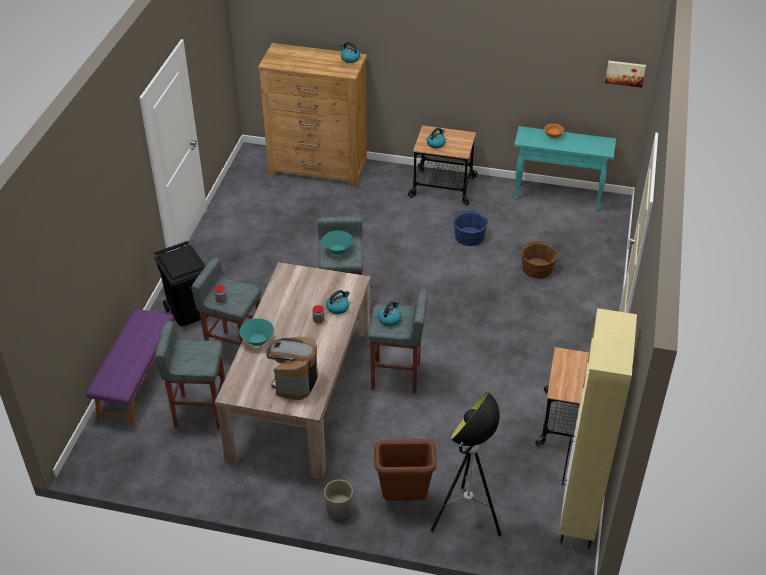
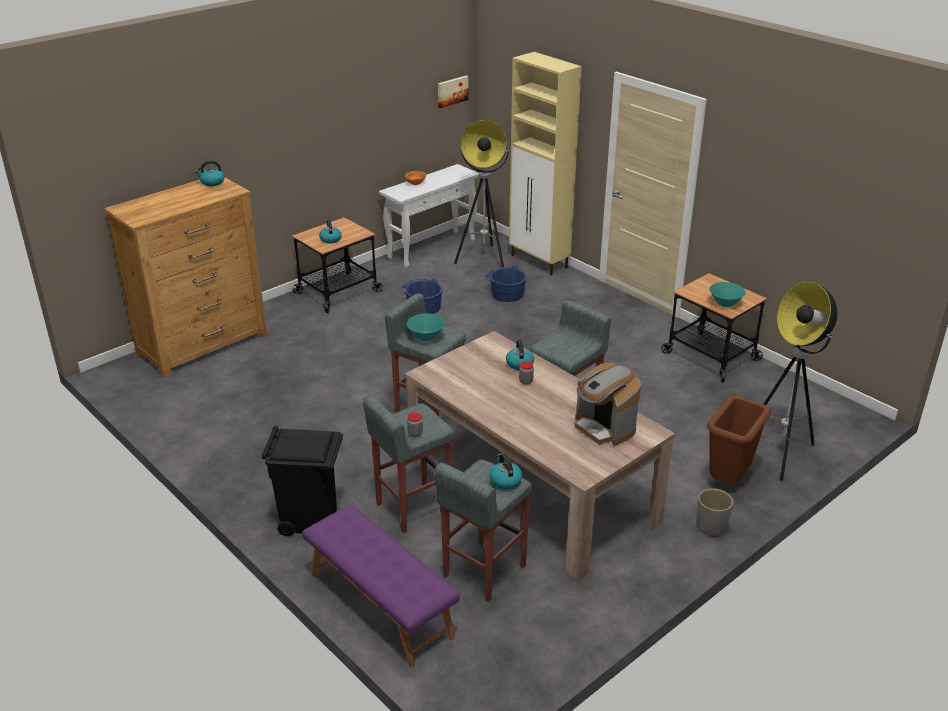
camera: 55 degrees left, 10 degrees down
(257, 340) = (516, 428): turquoise bowl -> turquoise bowl (725, 303)
(389, 319) = (562, 346): kettle -> kettle (505, 481)
(536, 267) = (505, 293): brown bucket -> blue bucket
(558, 197) = (432, 248): turquoise console table -> white console table
(575, 230) = (484, 259): none -> floor lamp
(577, 517) = (819, 398): beige cabinet -> beige cabinet (539, 262)

